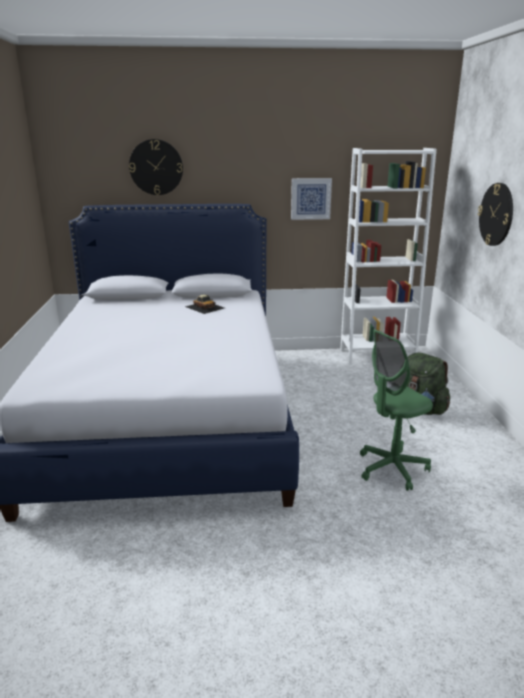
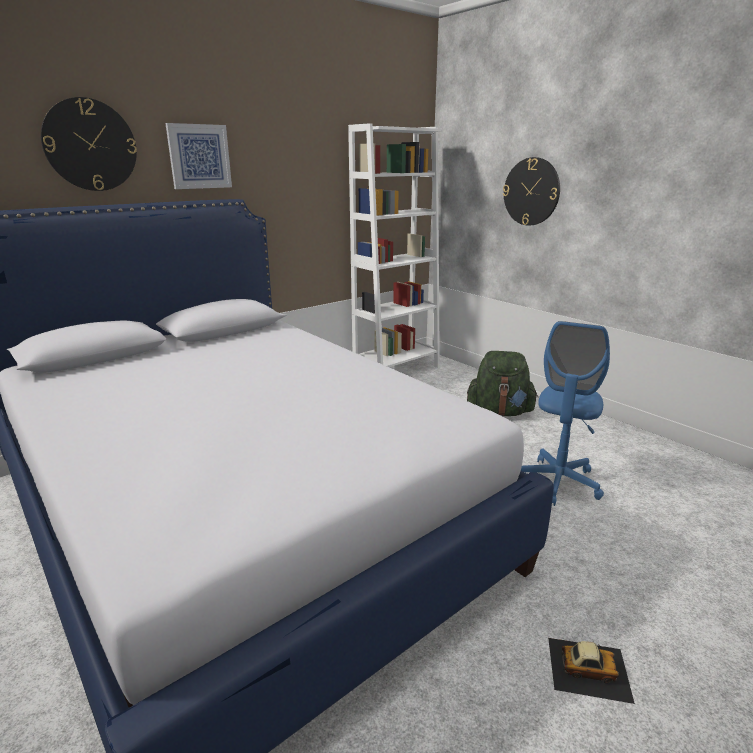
camera: 35 degrees left, 0 degrees up
(205, 307) = (243, 348): toy car -> toy car (588, 668)
(310, 198) = (308, 190): picture -> picture (199, 156)
(392, 469) = (558, 482): green office chair -> blue office chair

